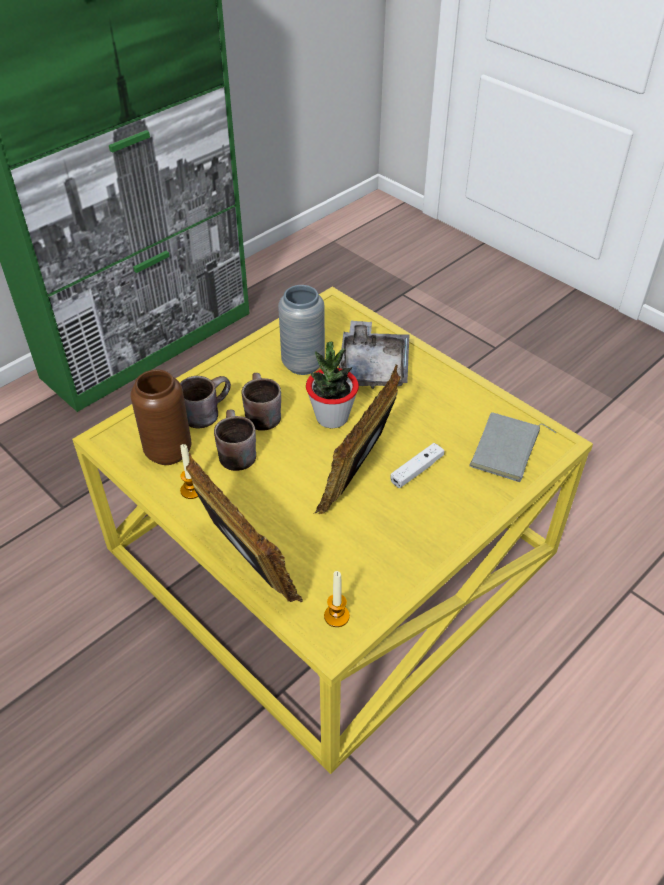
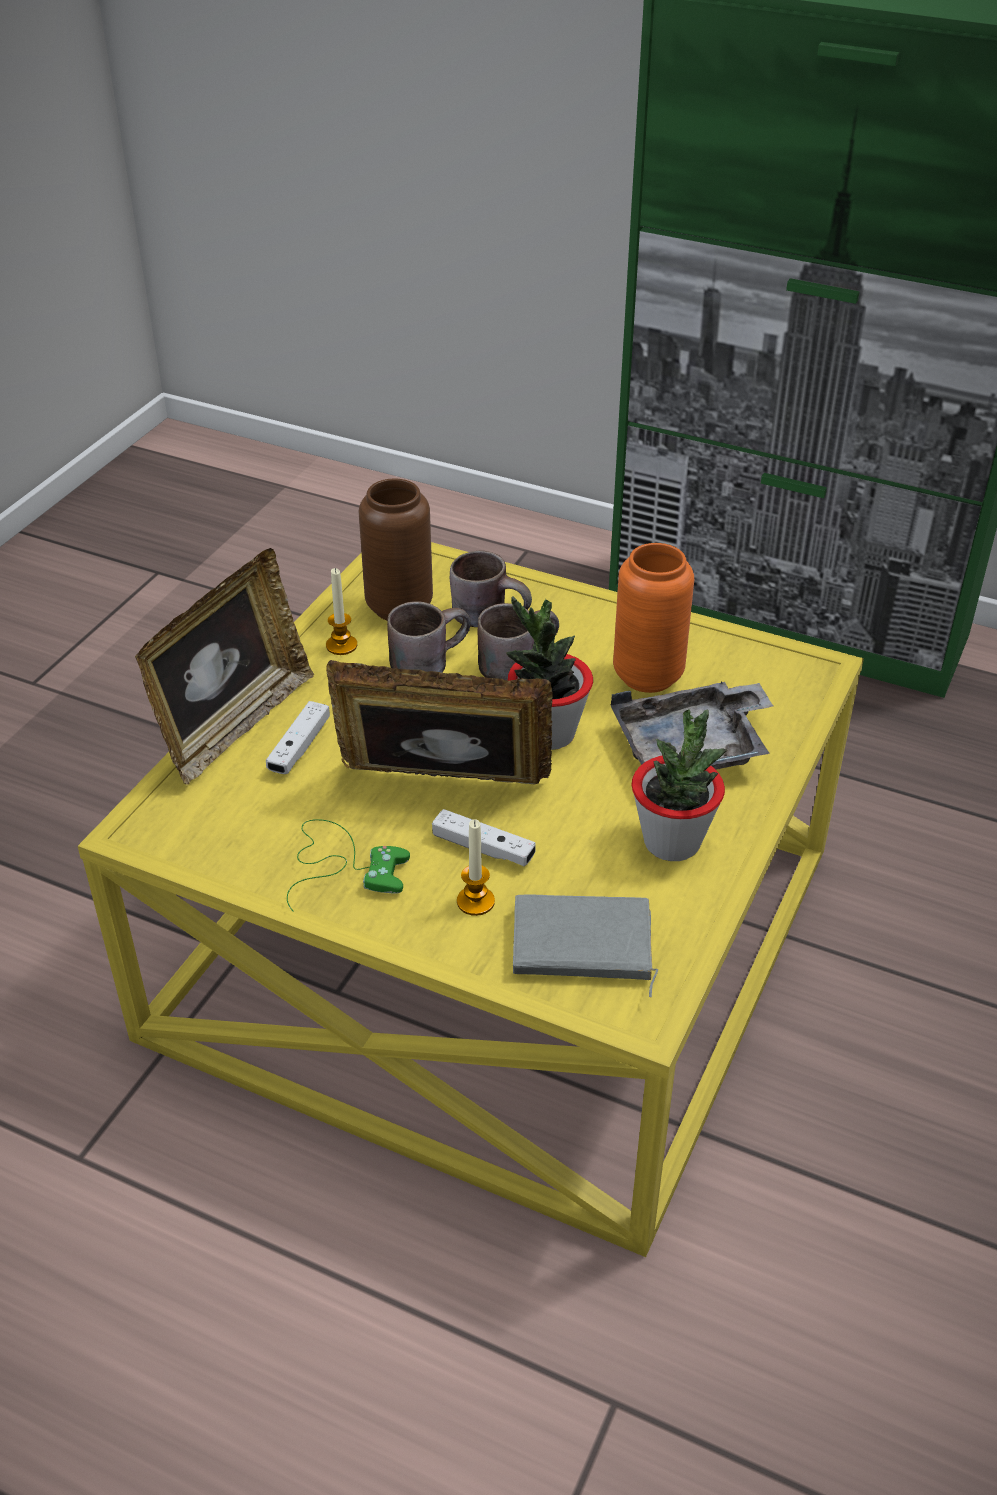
camera: 70 degrees right, 5 degrees down
(287, 535) = (299, 747): none -> white game controller
(303, 364) = (648, 676): grey vase -> orange vase
(336, 616) = (176, 825): candle -> candle (475, 901)
(407, 536) = (342, 864): none -> green game controller
(441, 396) = (672, 842): none -> potted plant

